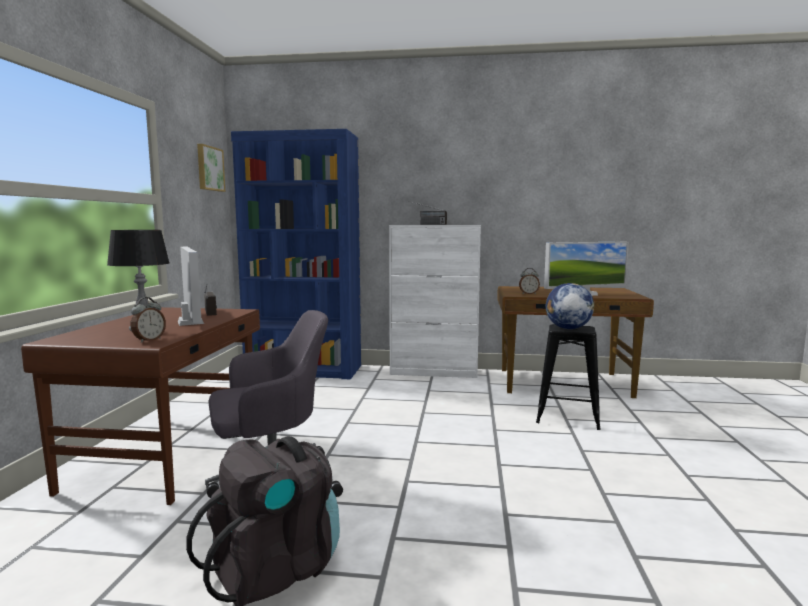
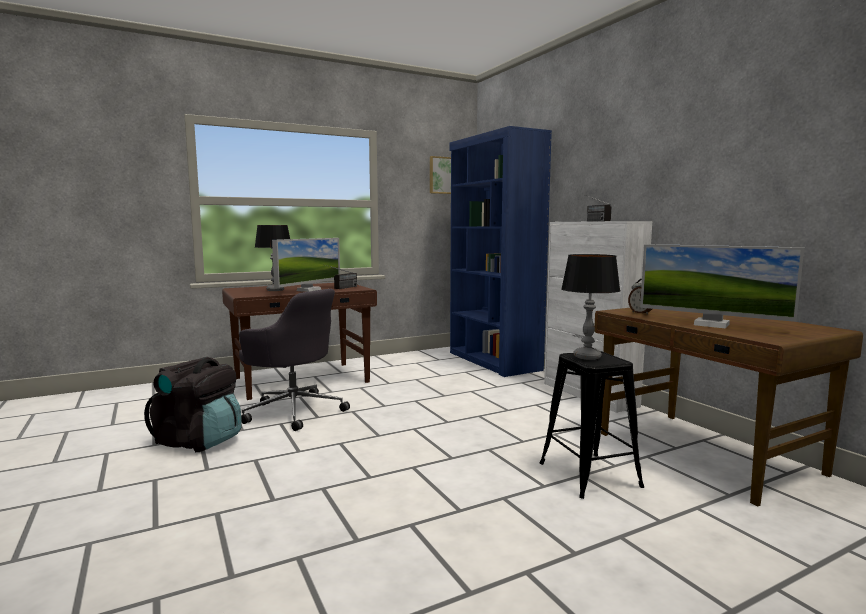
camera: 55 degrees right, 0 degrees up
(149, 340) = (251, 294): alarm clock -> none
(568, 328) = (587, 357): globe -> table lamp

